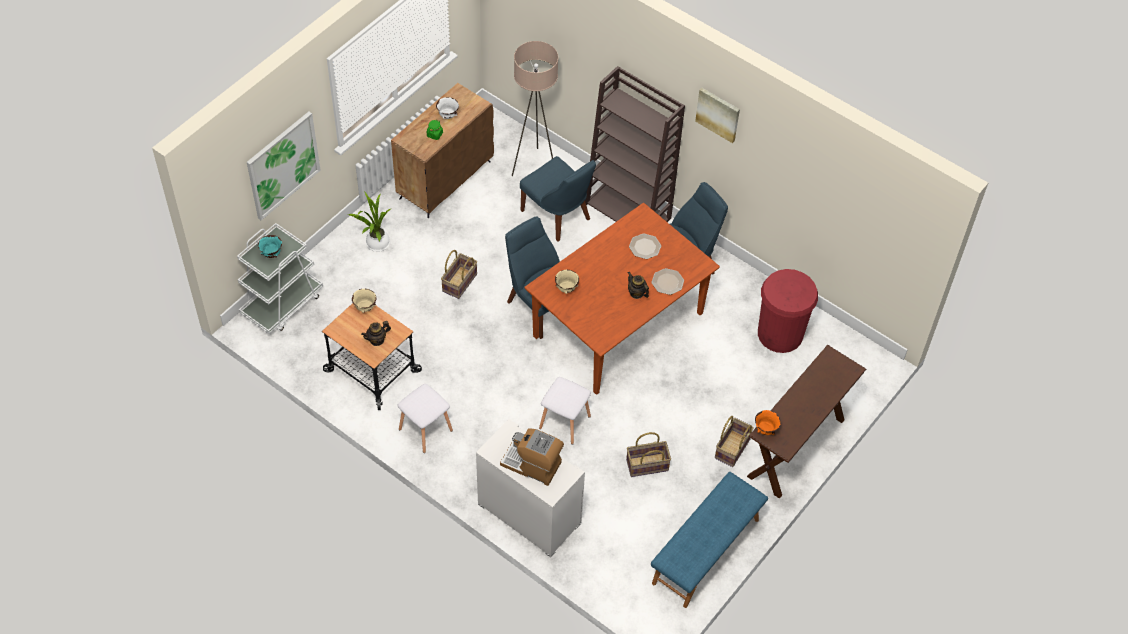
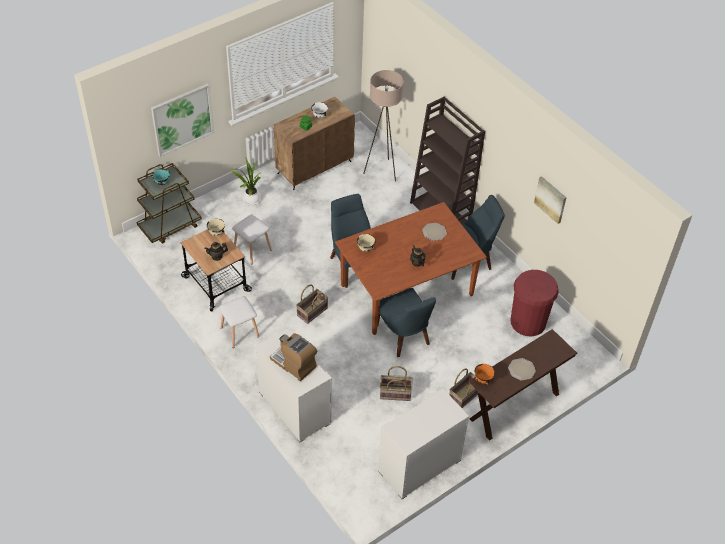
camera: 15 degrees right, 5 degrees down
(282, 304) = (170, 226): white cart -> brown cart
(460, 283) = (300, 238): basket -> basket (312, 312)
(558, 216) = (387, 207): blue chair -> blue chair (404, 336)
(564, 422) = (343, 349): white stool -> white stool (251, 250)
(667, 282) = (443, 260): plate -> plate (521, 370)
(706, 551) = (420, 466): blue bench -> white dresser
(718, 114) = (506, 140): picture -> picture (551, 199)

